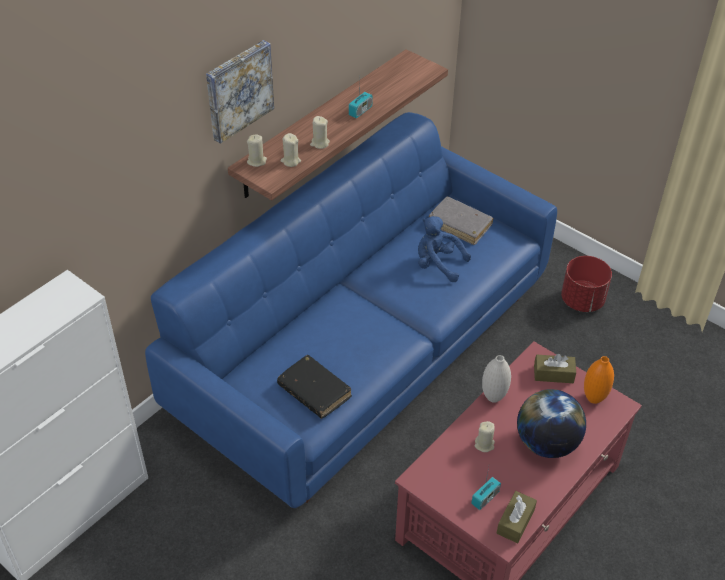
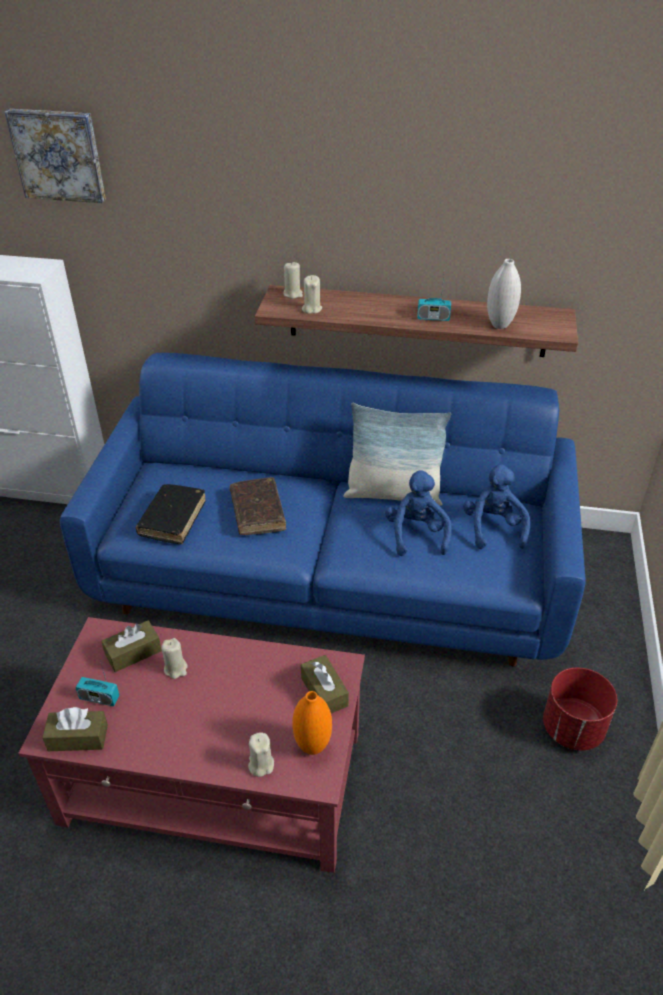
camera: 60 degrees right, 5 degrees down
(238, 90) = (291, 203): picture -> picture (58, 155)
(319, 143) = (355, 314): beige candle -> beige candle (261, 764)
(347, 337) = (257, 512): none -> brown book
(385, 256) = (393, 494): none -> pillow
(452, 464) = (133, 653): none -> brown tissue box
(460, 225) = (493, 528): grey book -> blue plush toy
(493, 397) = (250, 651): white vase -> white vase (499, 325)
(546, 443) = (210, 724): globe -> none

